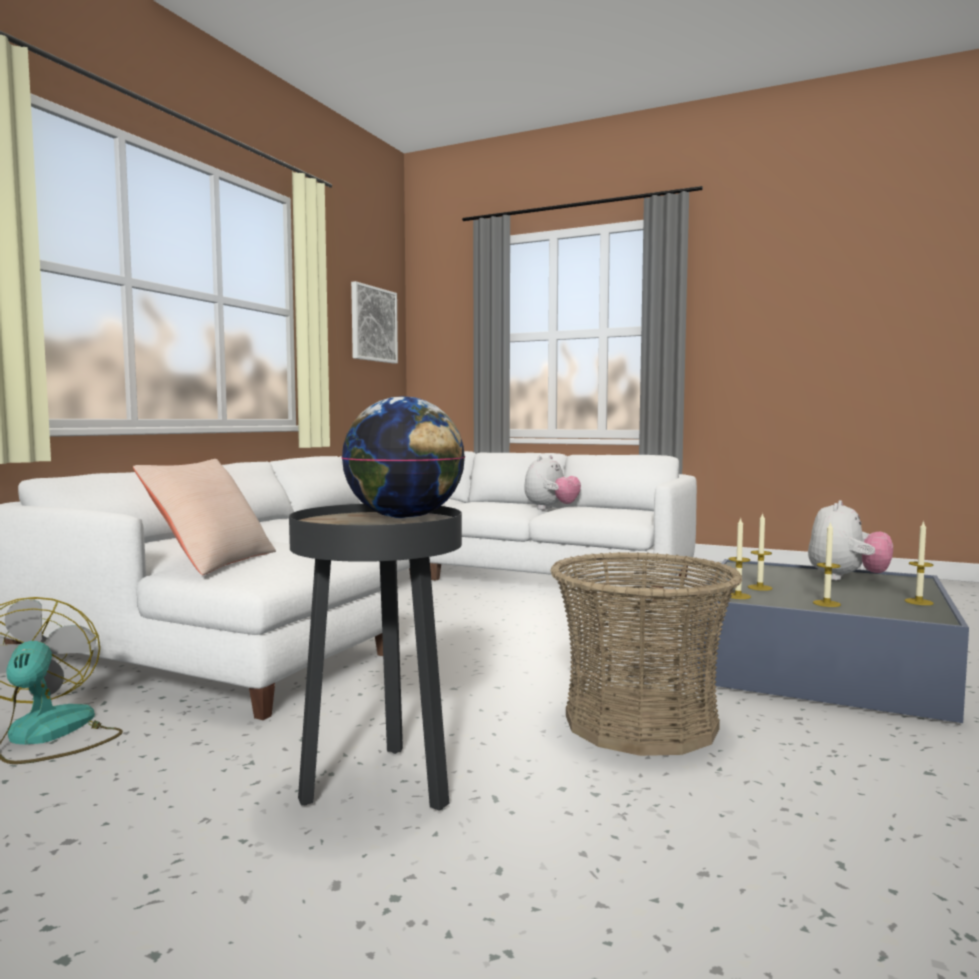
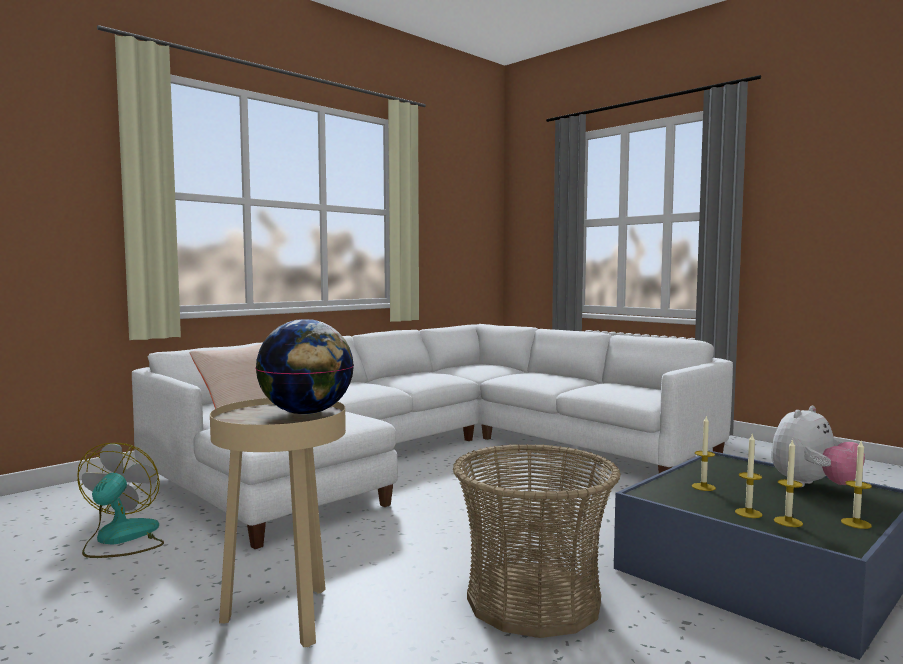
camera: 20 degrees right, 0 degrees up
(373, 324) = (469, 215): picture -> none
(379, 787) = (283, 619): black side table -> beige side table
(551, 509) = (587, 384): plush toy -> none
(738, 596) = (668, 494): candle -> candle (788, 522)

